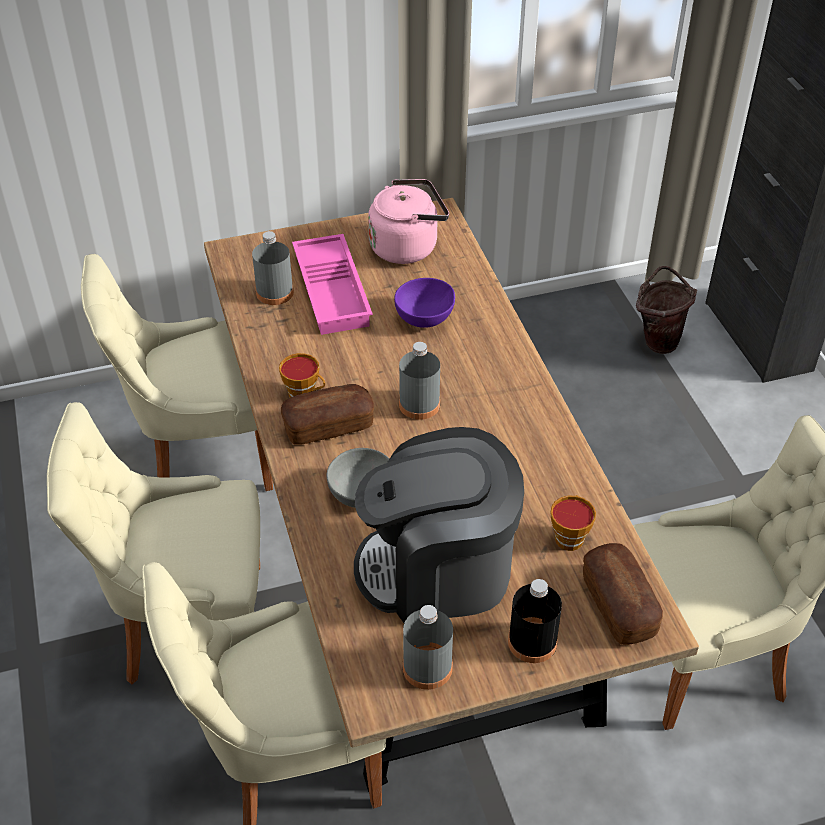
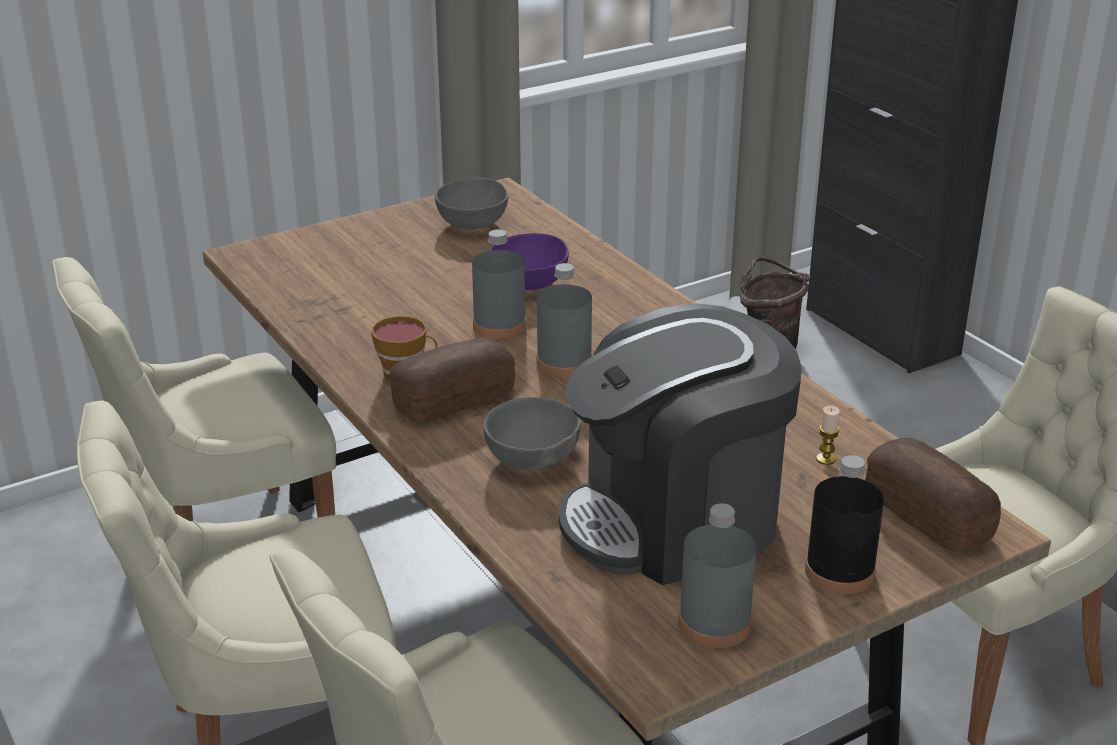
camera: 15 degrees left, 15 degrees down
(274, 292) = (320, 285): grey bottle -> grey bottle (499, 326)
(334, 291) = (399, 274): pink tray -> none
(407, 246) = (474, 224): pink kettle -> grey bowl
(569, 536) = (826, 459): cup -> candle

